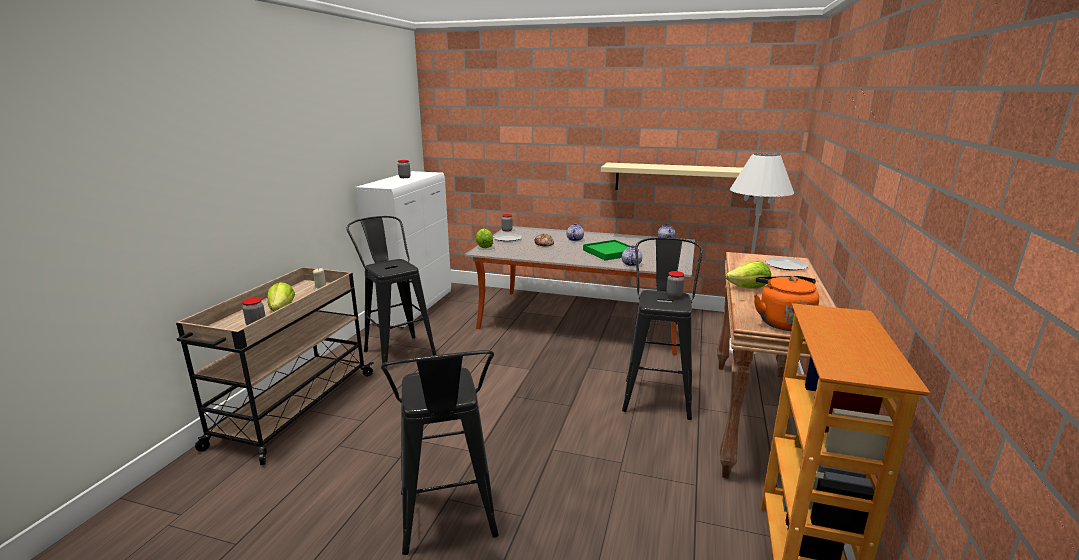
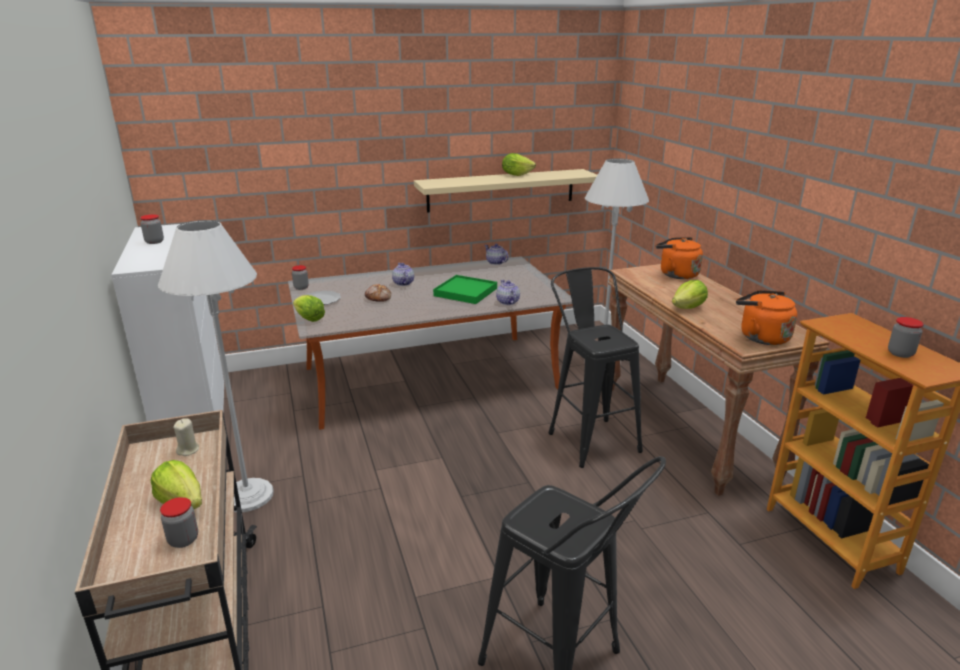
camera: 35 degrees left, 5 degrees up
(397, 350) = (247, 495): black stool -> white floor lamp
(674, 295) = (602, 330): jar -> jar (900, 353)
(694, 166) = (516, 175): none -> lettuce
(786, 265) = (676, 274): plate -> orange kettle

